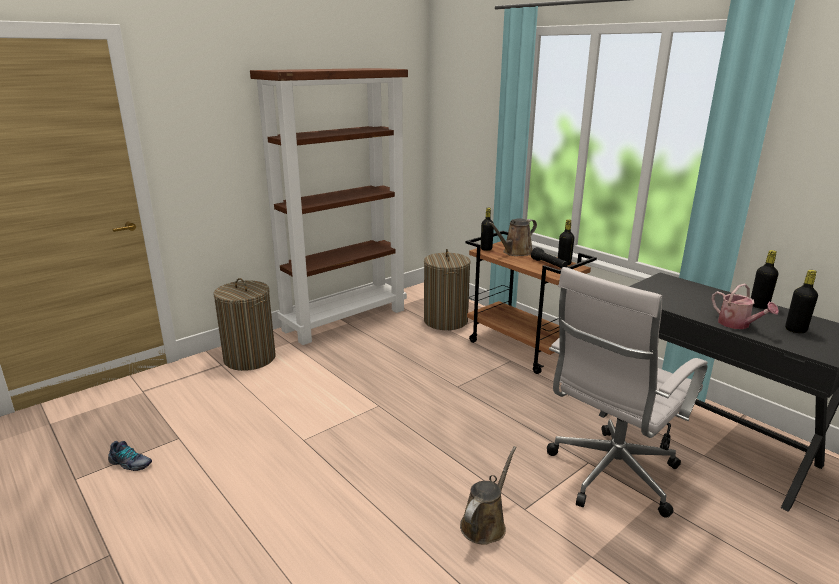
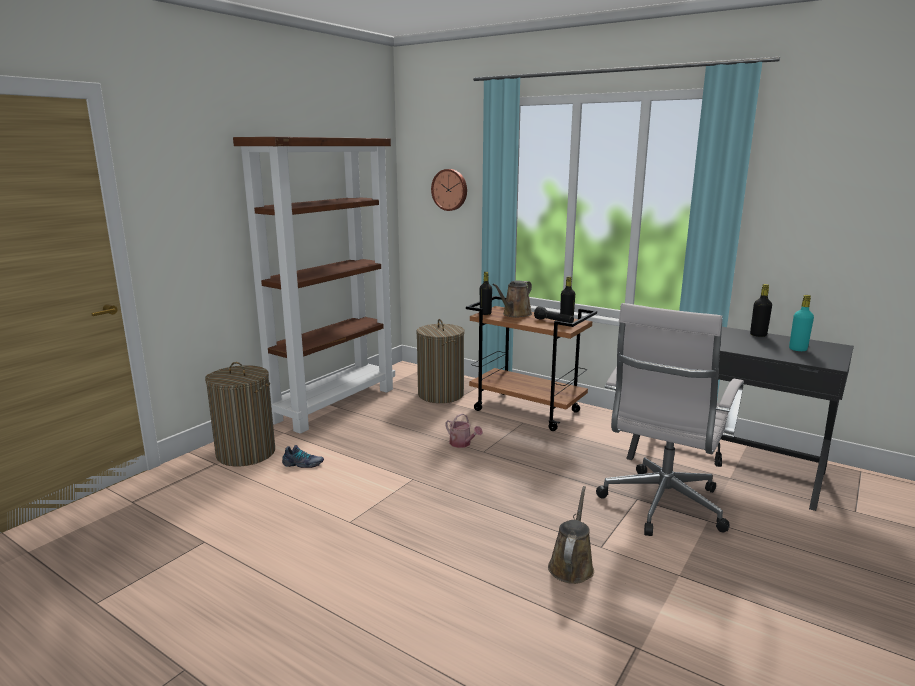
camera: 15 degrees left, 5 degrees down
(130, 463) = (158, 576): shoe -> shoe (303, 464)
(472, 120) = (450, 189): none -> wall clock
(737, 325) = (752, 350): watering can -> watering can (462, 444)
(795, 330) = (798, 349): black bottle -> turquoise bottle

